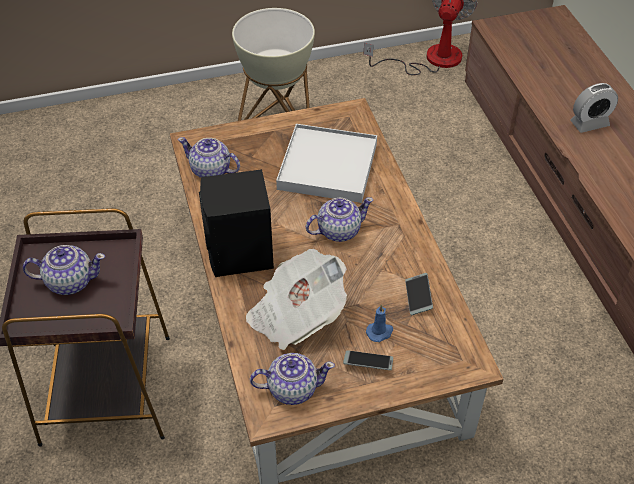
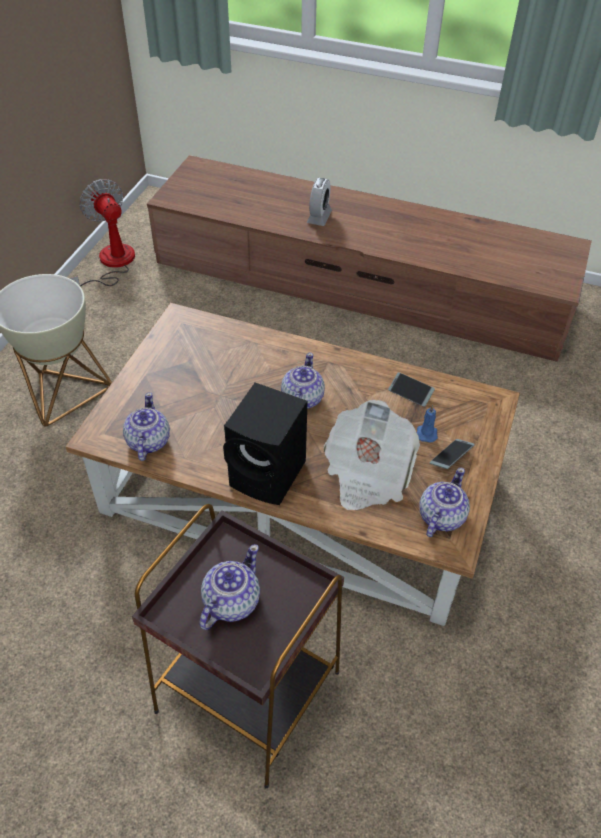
camera: 55 degrees left, 0 degrees up
(211, 171) = (148, 442): teapot -> teapot turned 120 degrees clockwise
(327, 167) = (225, 367): white tray -> none

